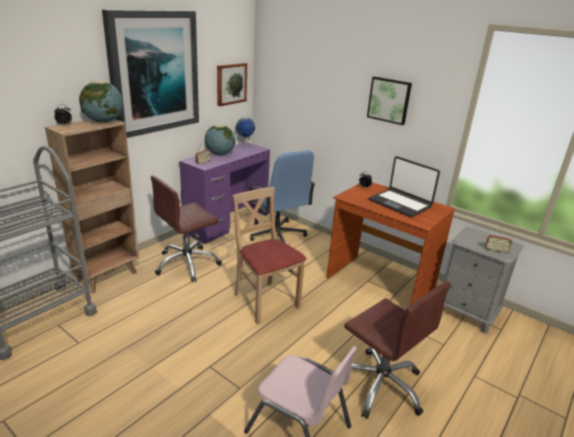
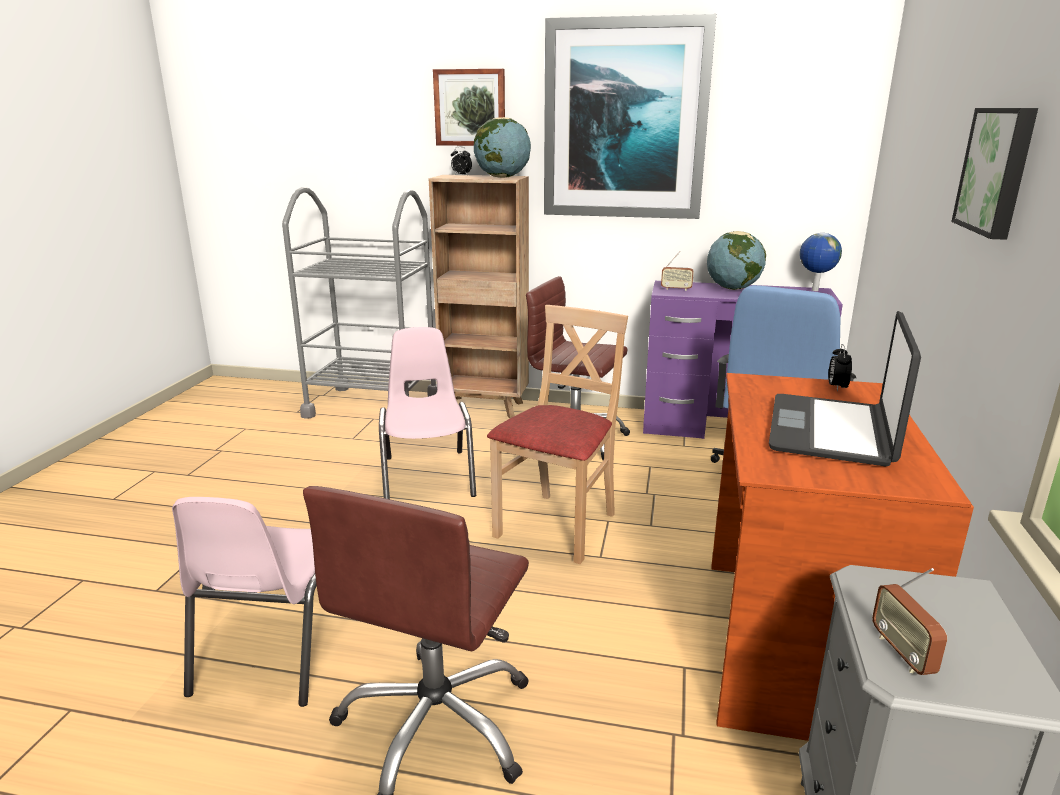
camera: 65 degrees right, 5 degrees down
(172, 326) = (428, 476): none -> pink chair
(231, 83) = (805, 161): picture -> picture (470, 108)

